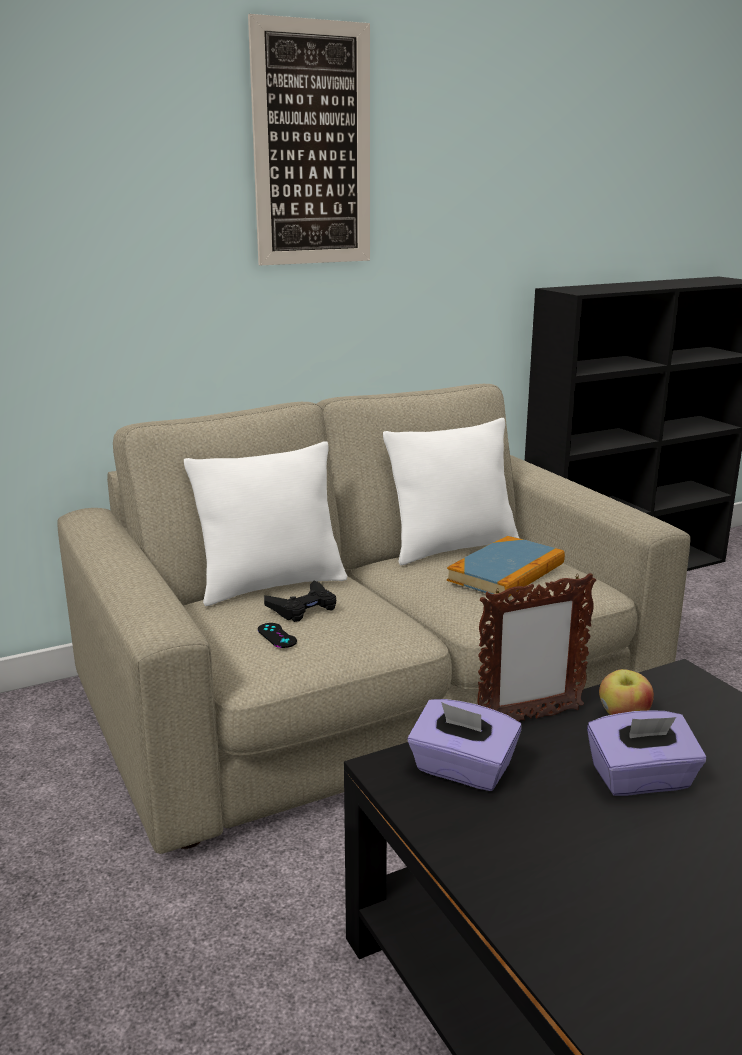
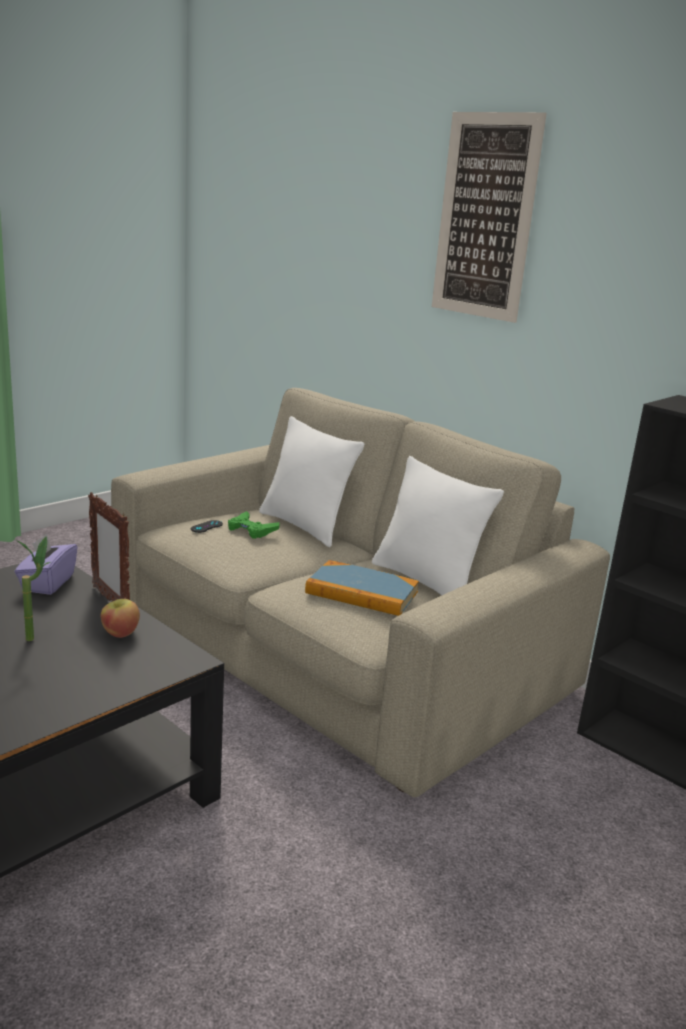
camera: 70 degrees right, 0 degrees up
(303, 608) = (251, 530): black game controller -> green game controller
(641, 780) = (37, 636): purple tissue box -> potted plant

